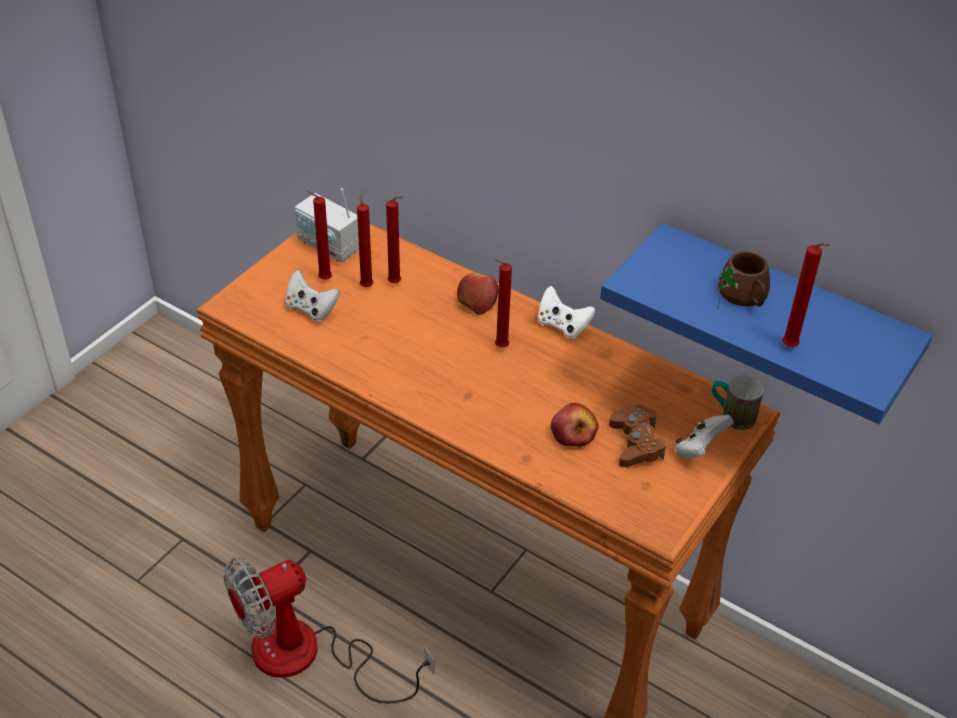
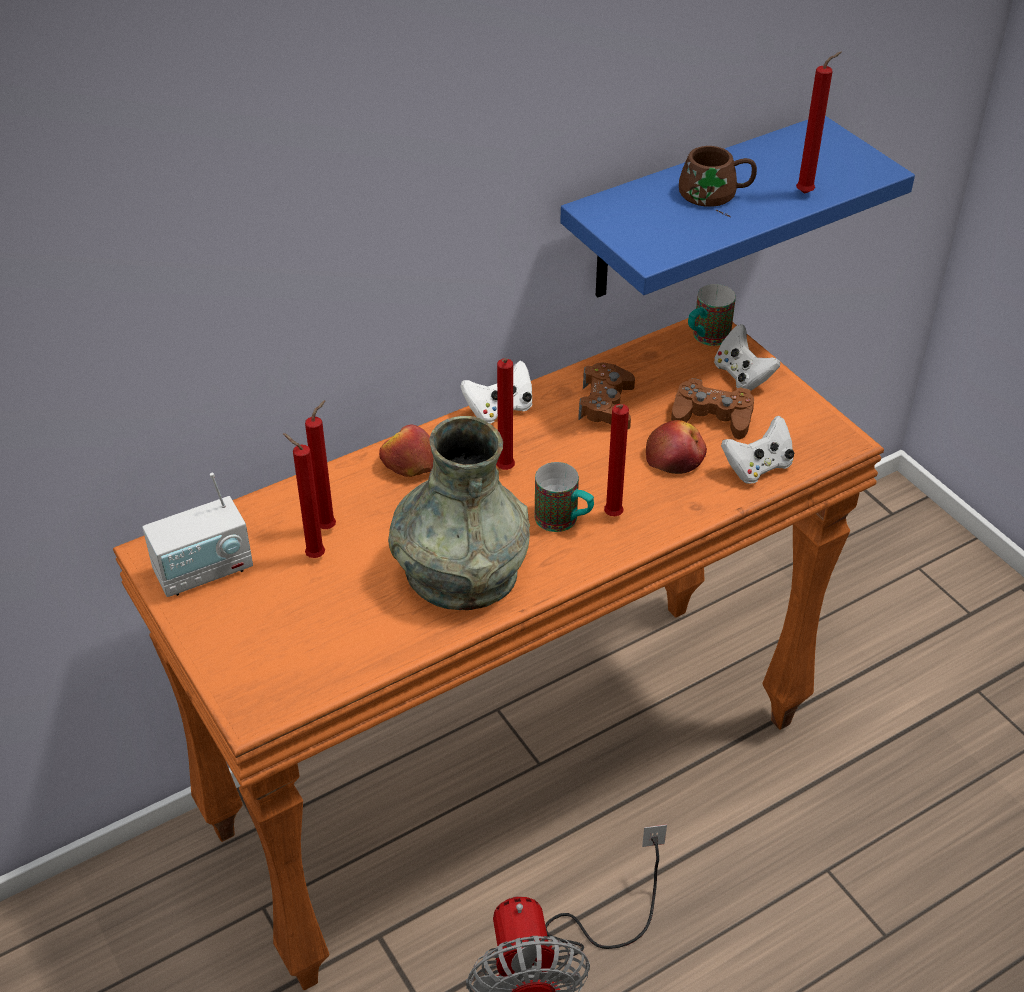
camera: 65 degrees left, 0 degrees up
(311, 309) = (323, 624): white game controller -> white game controller (758, 467)
(323, 279) = (270, 596): red candle -> red candle (612, 517)
(390, 355) = (461, 571): none -> grey vase
(467, 391) = (564, 521): none -> mug
(607, 379) = (606, 405): none -> brown game controller

